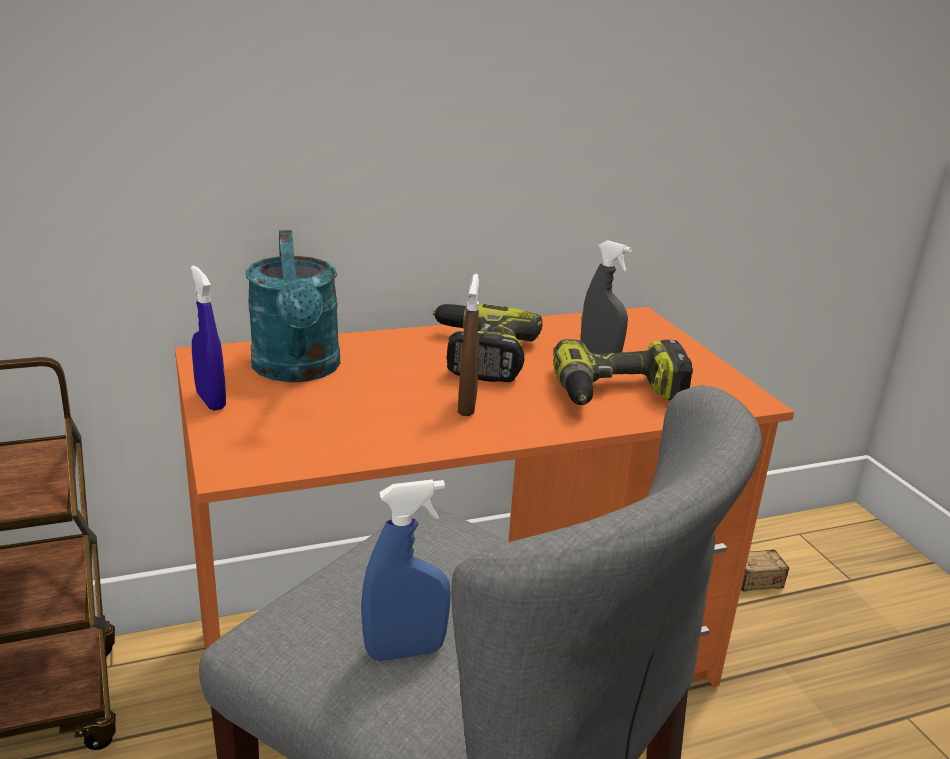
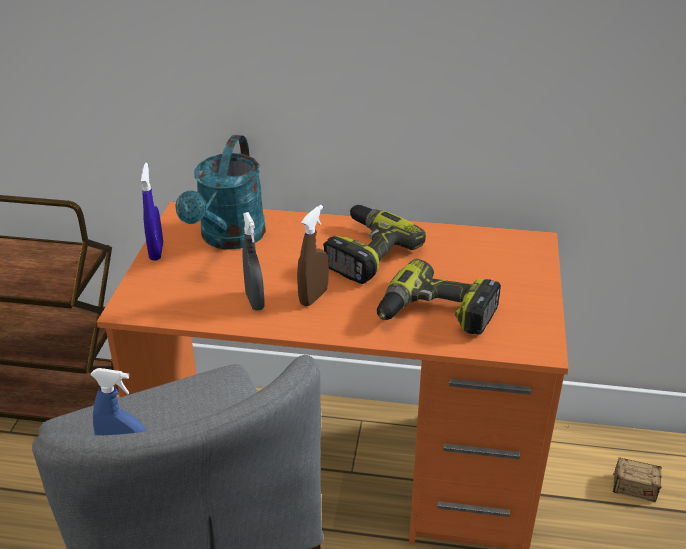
camera: 30 degrees right, 10 degrees up
(600, 354) = (461, 273): grey spray bottle -> grey spray bottle (255, 301)

